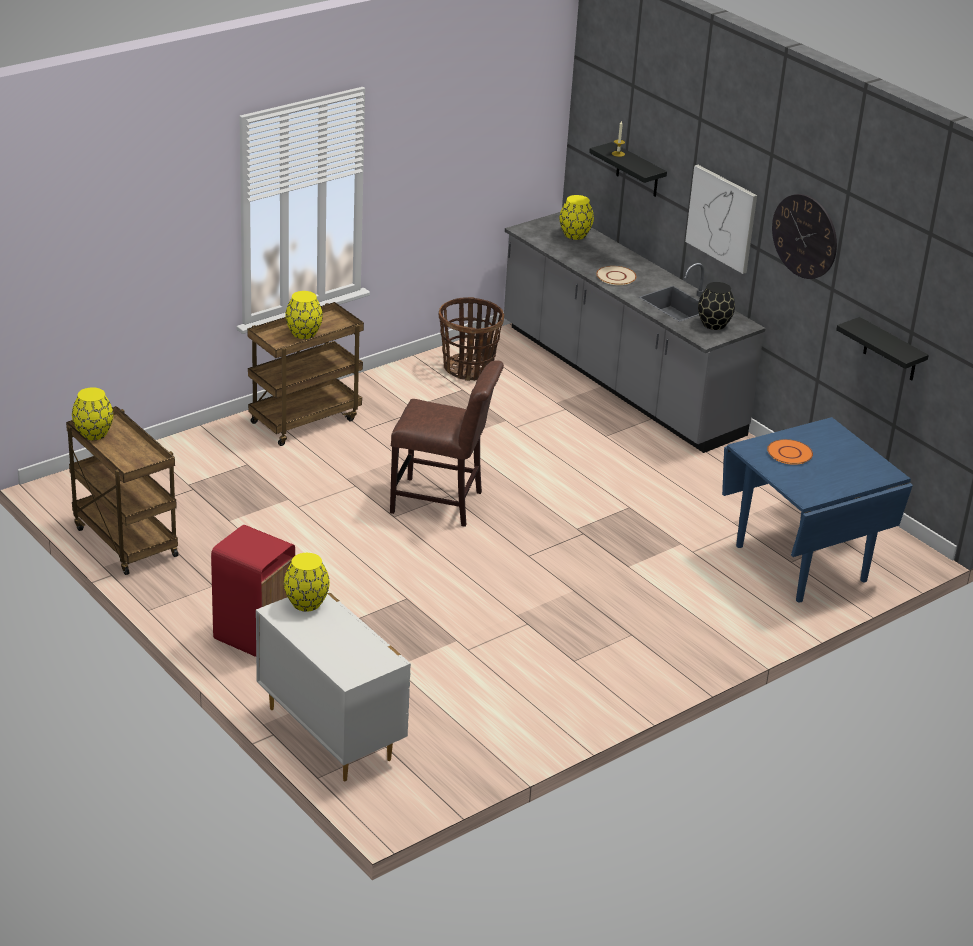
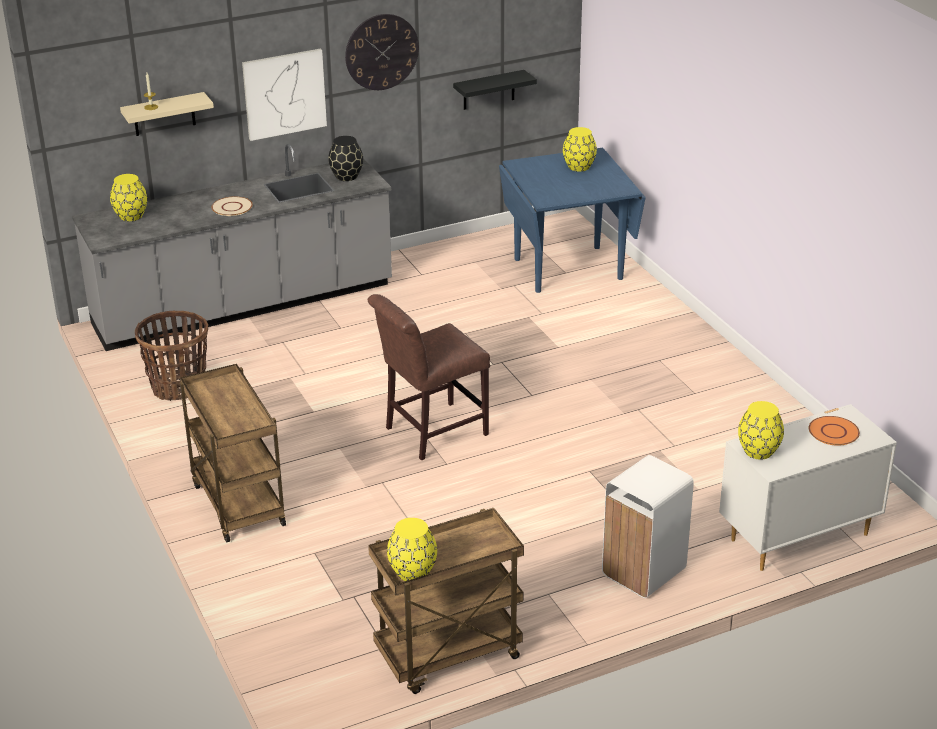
camera: 75 degrees left, 0 degrees up
(254, 638) = (644, 572): red trash can -> white trash can
(304, 333) = (230, 409): yellow vase -> yellow vase (578, 166)
(442, 503) = (431, 432): brown chair -> brown chair turned 150 degrees counterclockwise
(637, 171) = (164, 114): black shelf -> beige shelf
(789, 453) = (556, 185): orange plate -> orange plate (833, 432)

